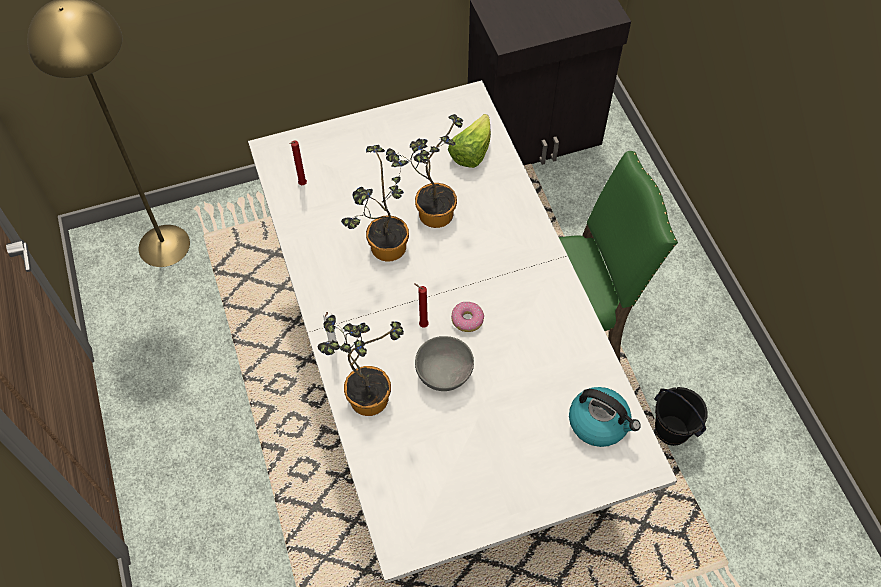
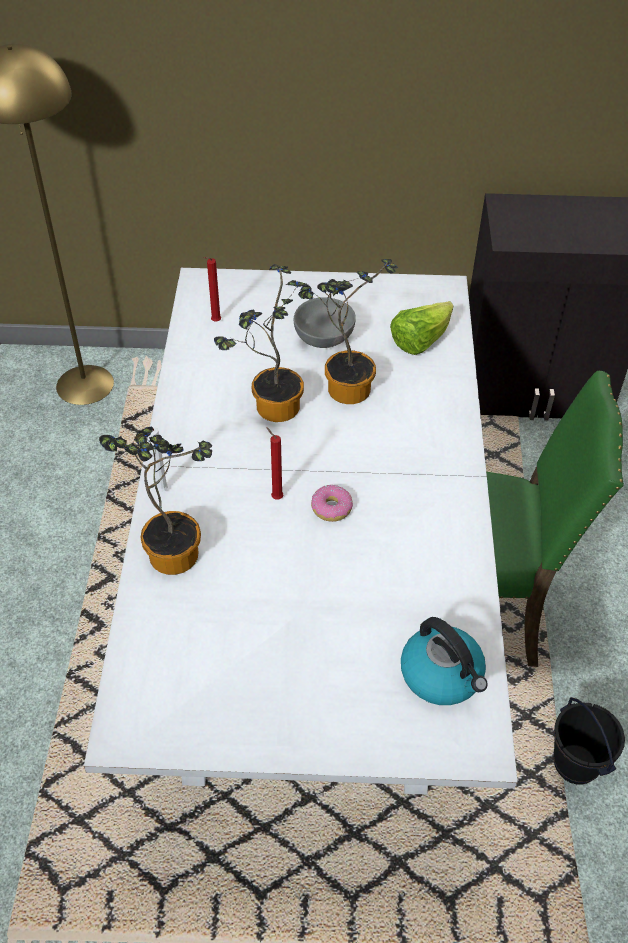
camera: 20 degrees right, 10 degrees down
(445, 374) = (276, 558): grey bowl -> grey bowl (324, 339)

